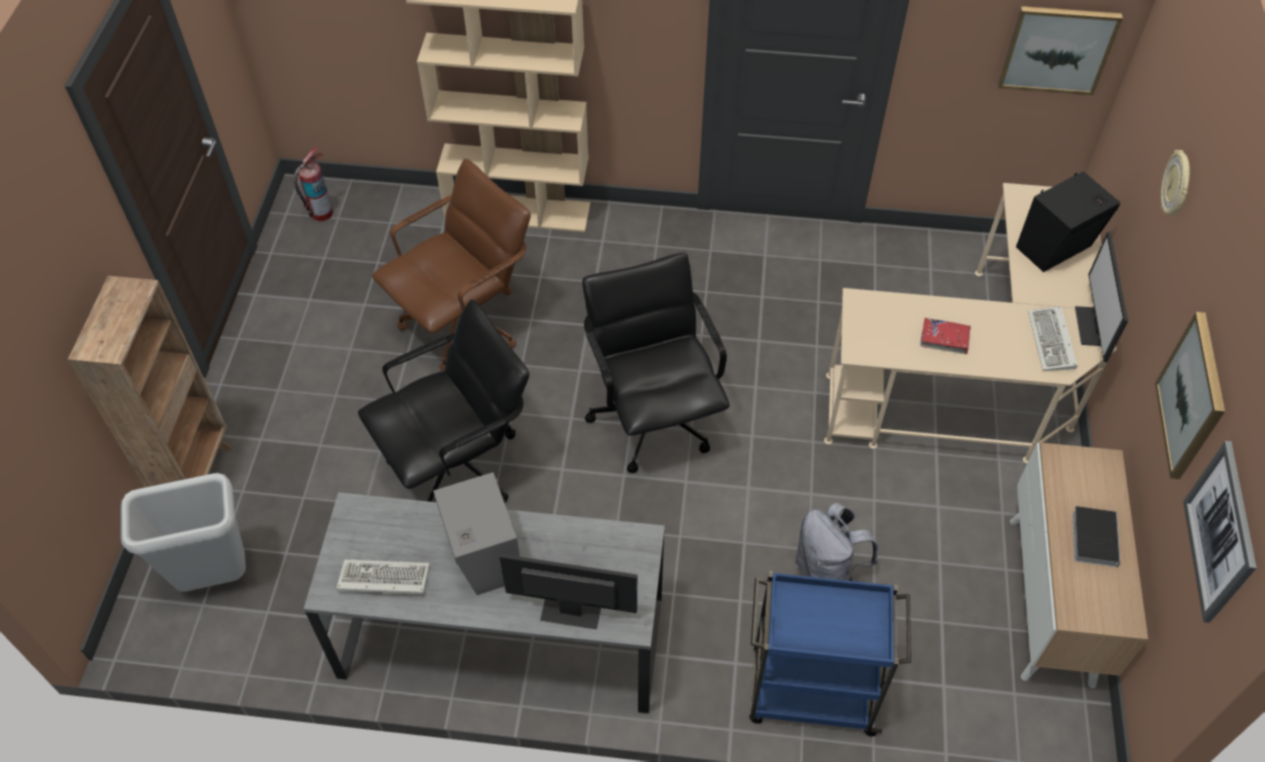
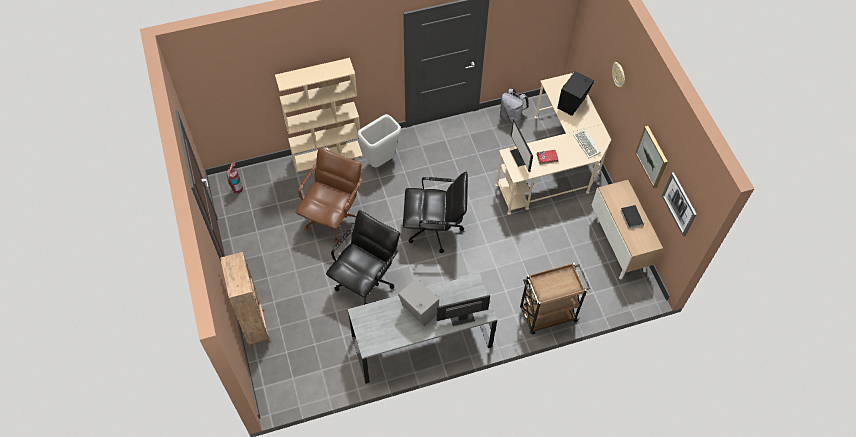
camera: 25 degrees left, 5 degrees up
(215, 579) = (291, 366): grey trash can -> grey trash can (381, 162)
(382, 580) = (385, 335): keyboard -> none
(653, 418) = (435, 229): black office chair -> black office chair turned 135 degrees clockwise
(809, 693) = (547, 315): blue cart -> brown cart
(827, 572) = (532, 266): grey backpack -> grey backpack (511, 117)
(1057, 49) = (548, 22): picture -> none
(1094, 327) = (599, 133): monitor -> monitor (520, 157)

